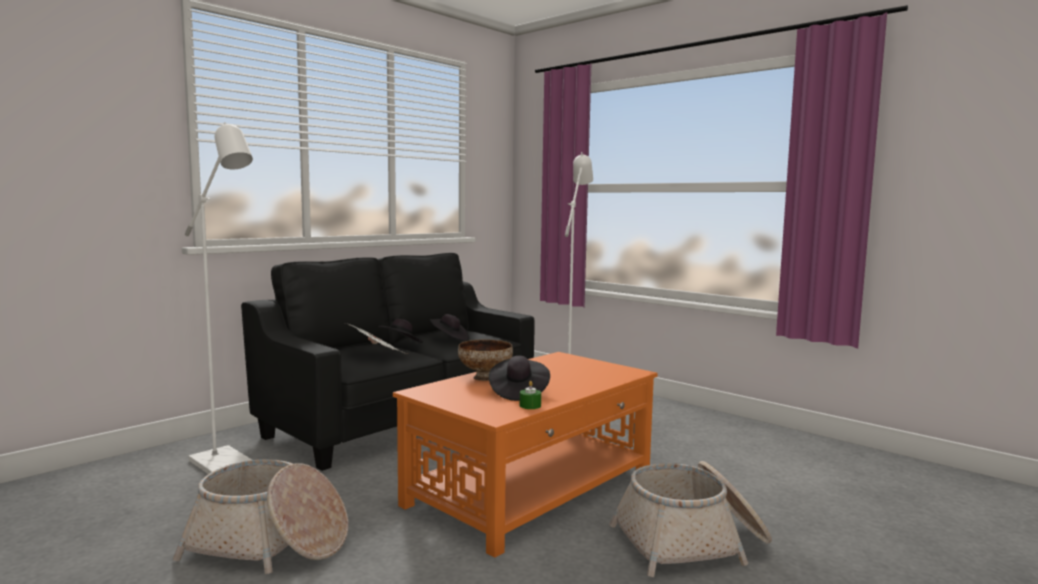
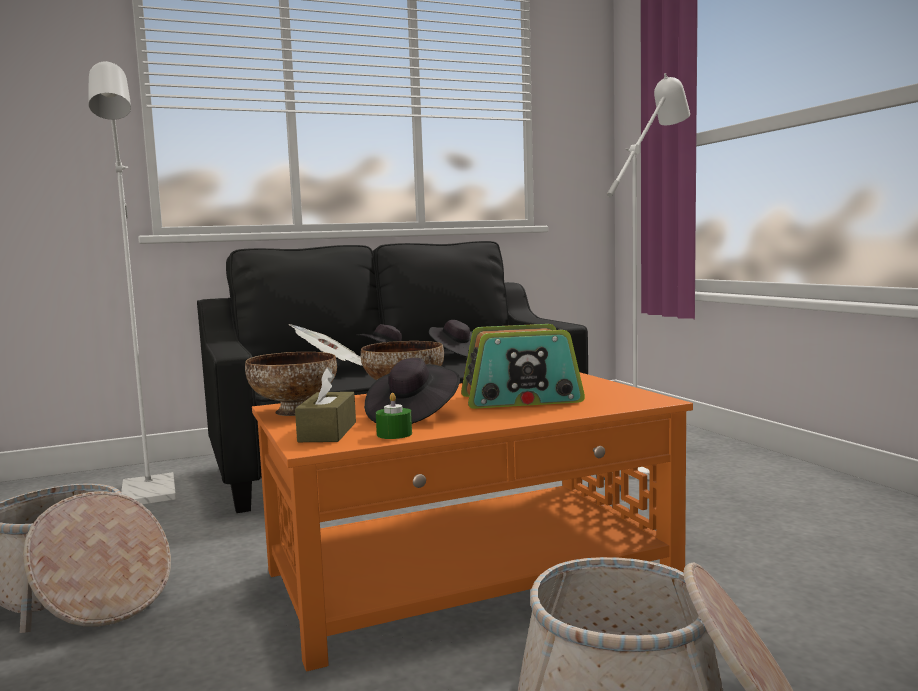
camera: 25 degrees right, 0 degrees up
(433, 394) = (293, 411): none -> bowl
(486, 407) = (328, 432): none -> brown tissue box
(562, 375) = (521, 399): none -> radio

